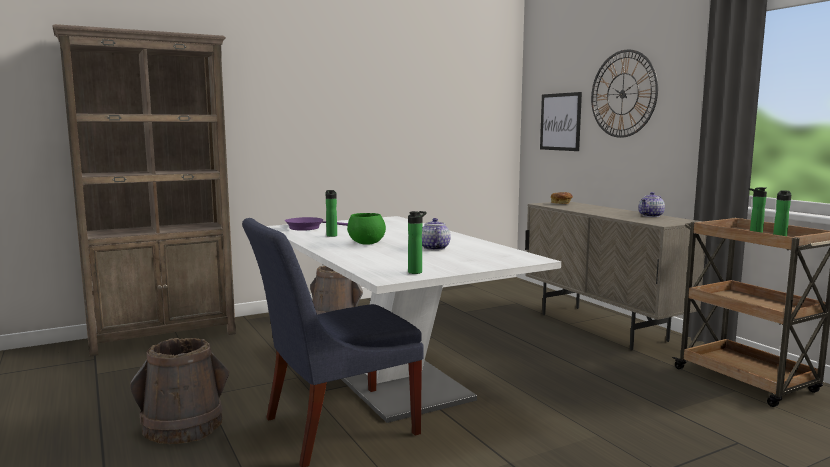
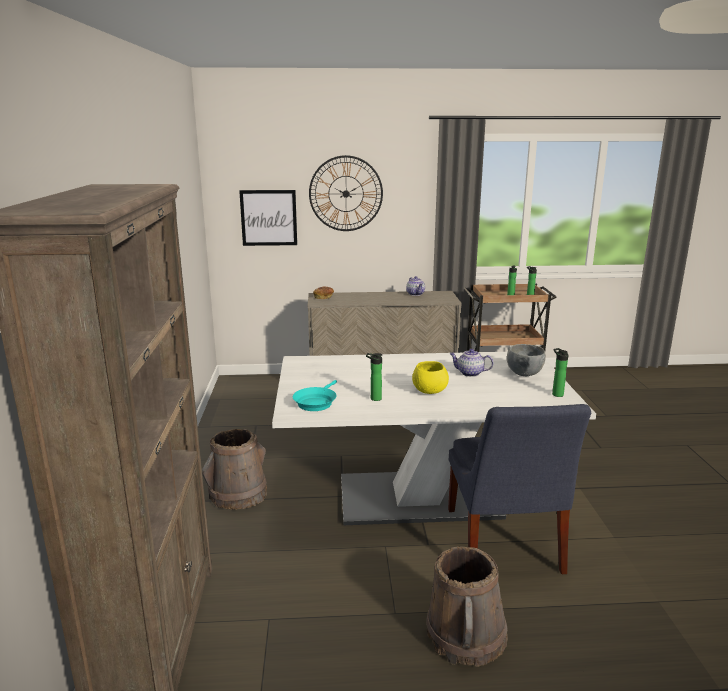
camera: 65 degrees left, 10 degrees up
(308, 228) = (316, 402): purple frying pan -> turquoise frying pan
(367, 243) = (429, 391): green bowl -> yellow bowl
(465, 260) = (524, 373): none -> grey bowl

